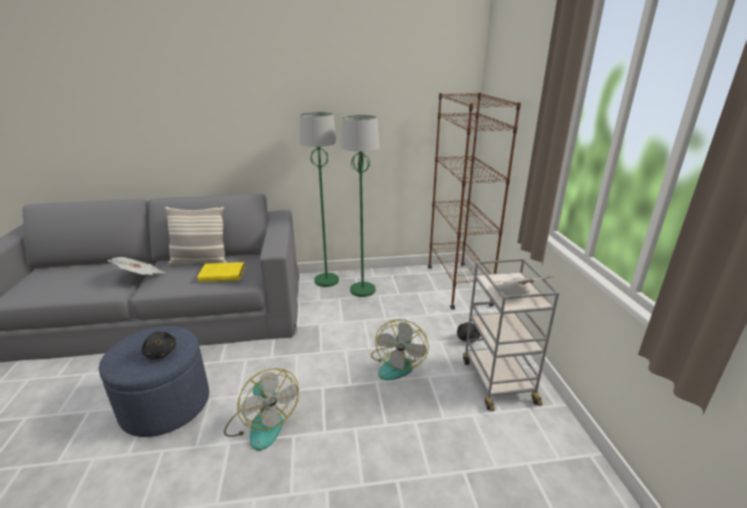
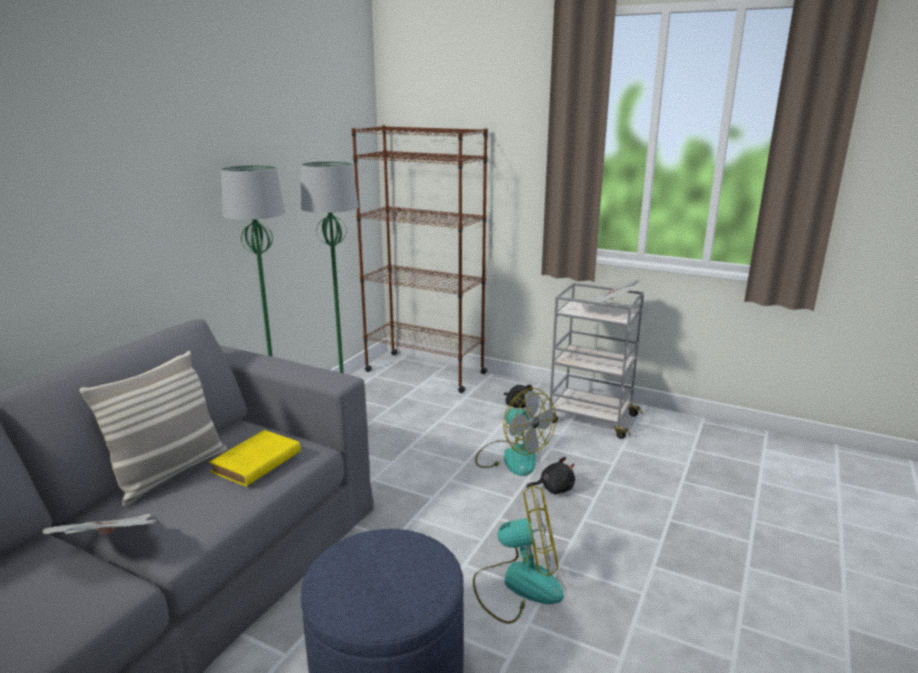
camera: 55 degrees left, 5 degrees down
(161, 353) = (408, 562): black plush toy -> black plush toy (554, 488)

